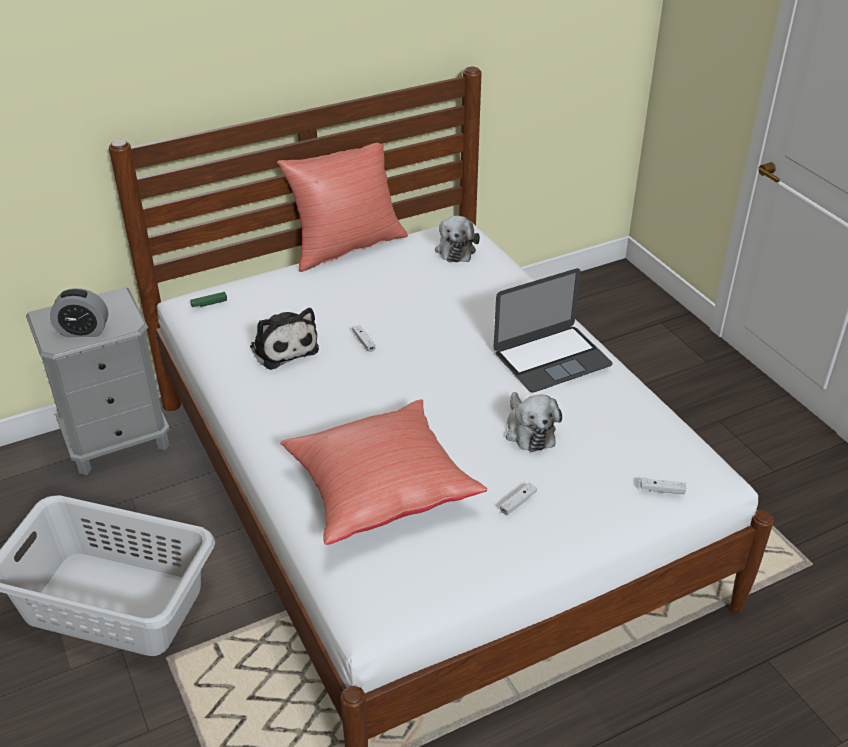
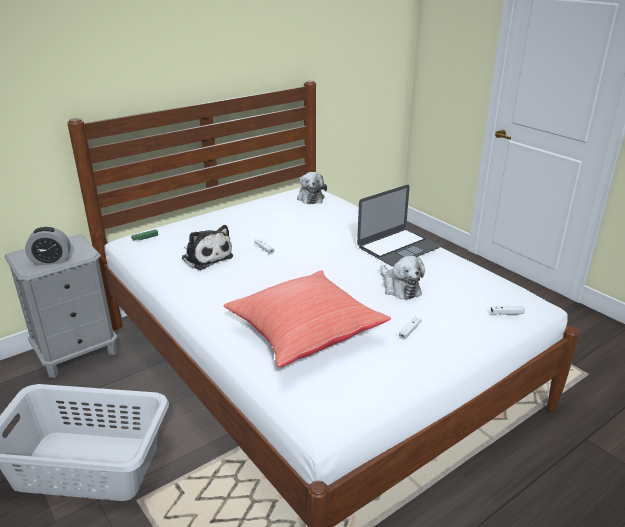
camera: 10 degrees left, 10 degrees down
(346, 246) = (235, 202): red pillow -> none

